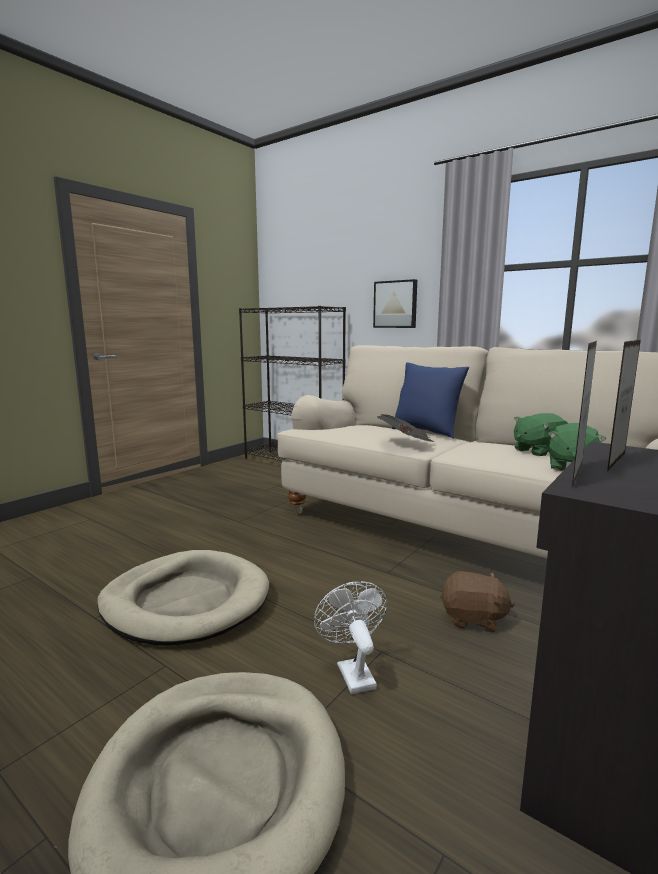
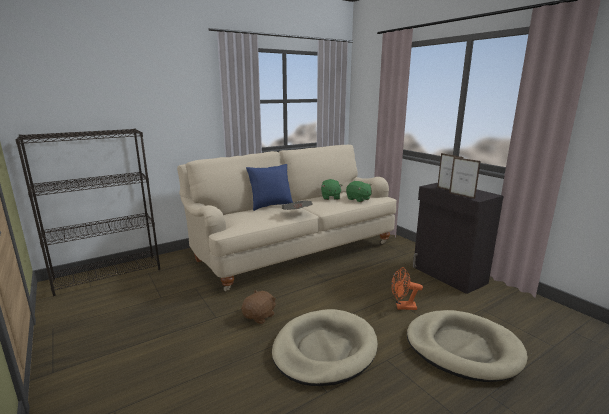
camera: 70 degrees left, 5 degrees up
(352, 672) = (402, 307): white fan -> orange fan
(395, 304) = (181, 124): picture -> none
(473, 619) = (374, 272): brown plush toy -> brown plush toy (259, 316)

